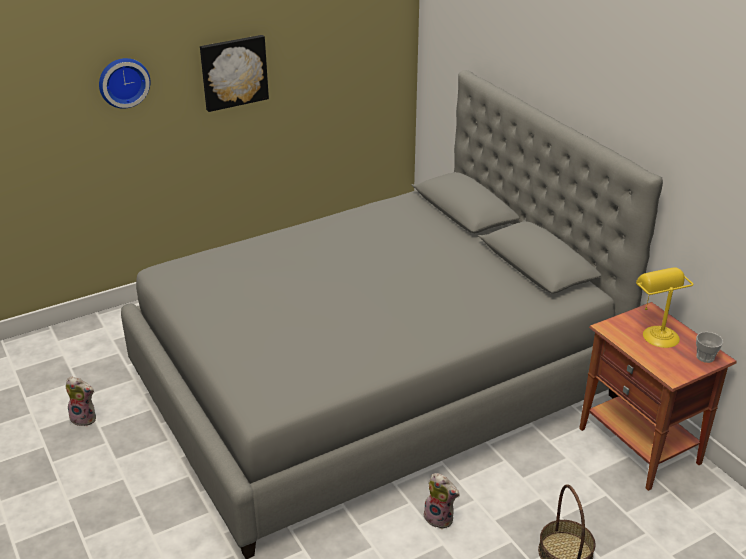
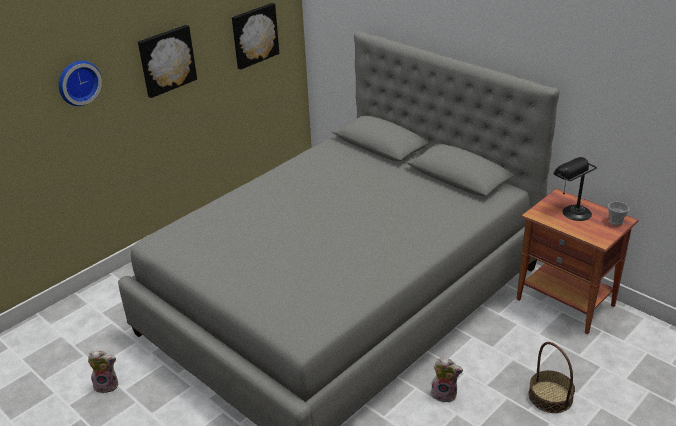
camera: 15 degrees left, 0 degrees up
(349, 58) = (254, 35): none -> picture
(655, 332) = (571, 210): yellow table lamp -> black table lamp

